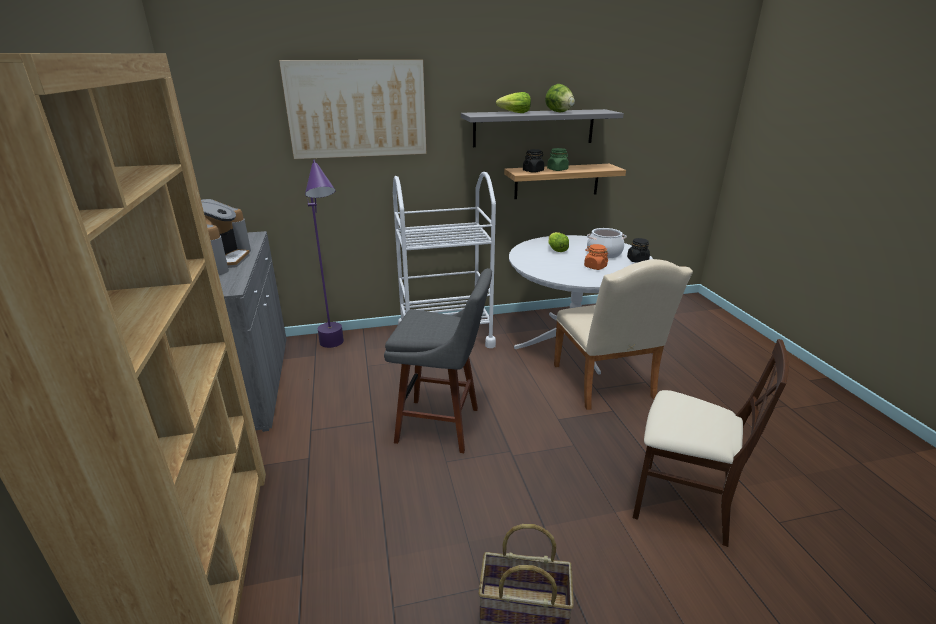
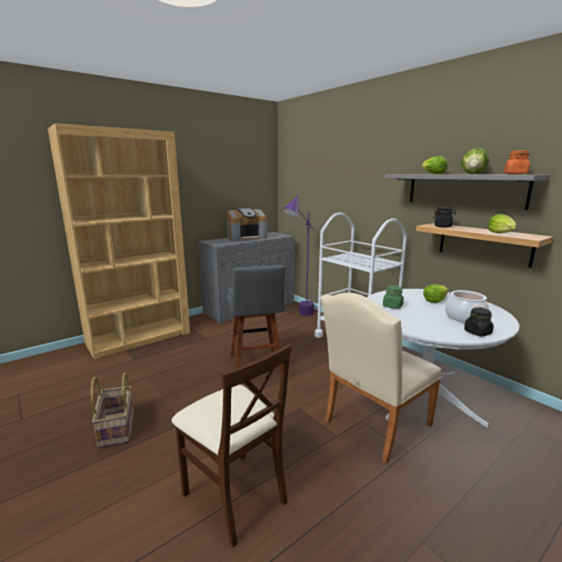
camera: 65 degrees right, 10 degrees down
(357, 109) = (344, 170): picture -> none
(557, 169) = (468, 229): green jar -> green jar (392, 306)
(589, 169) = (502, 234): none -> lettuce
(595, 267) = (421, 317): orange jar -> orange jar (515, 174)
(681, 503) = (235, 495): beige chair -> beige chair turned 45 degrees counterclockwise

